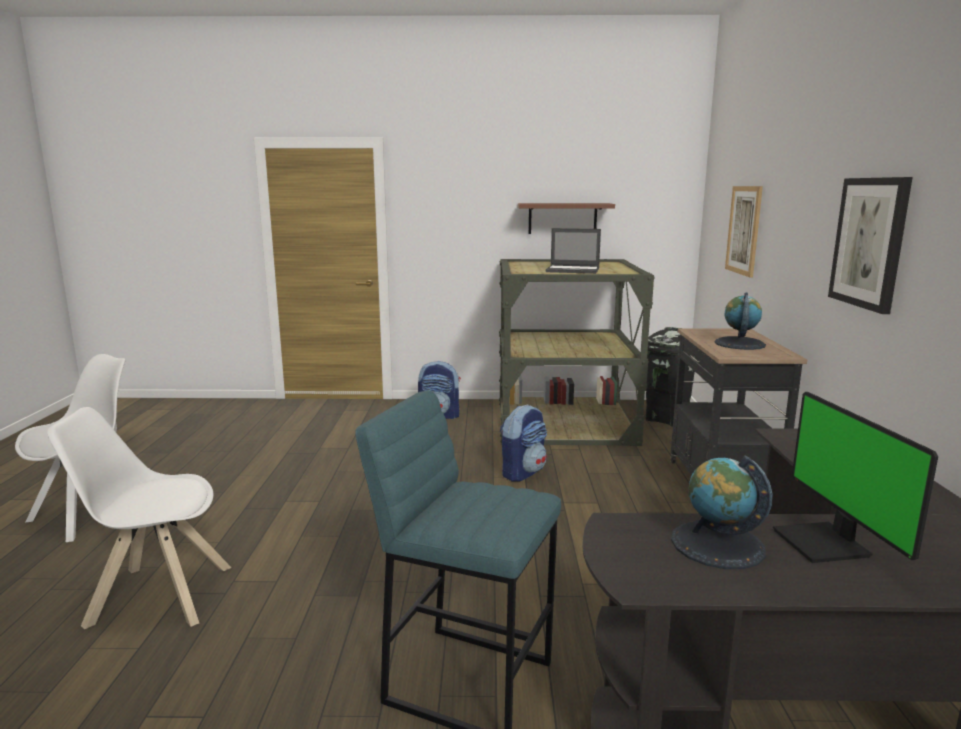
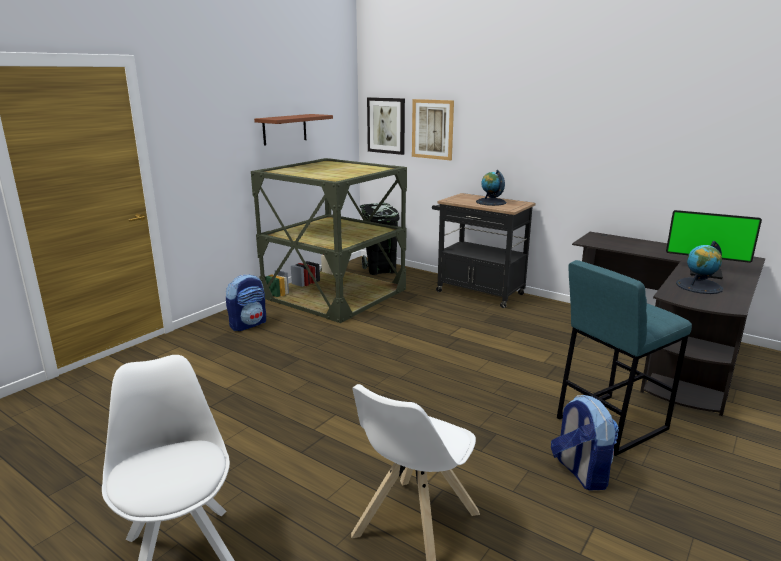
camera: 55 degrees left, 5 degrees up
(522, 472) = (393, 331): backpack -> backpack (580, 472)
(573, 270) = (345, 171): laptop -> none
(869, 242) = (582, 134): picture -> picture (386, 125)

